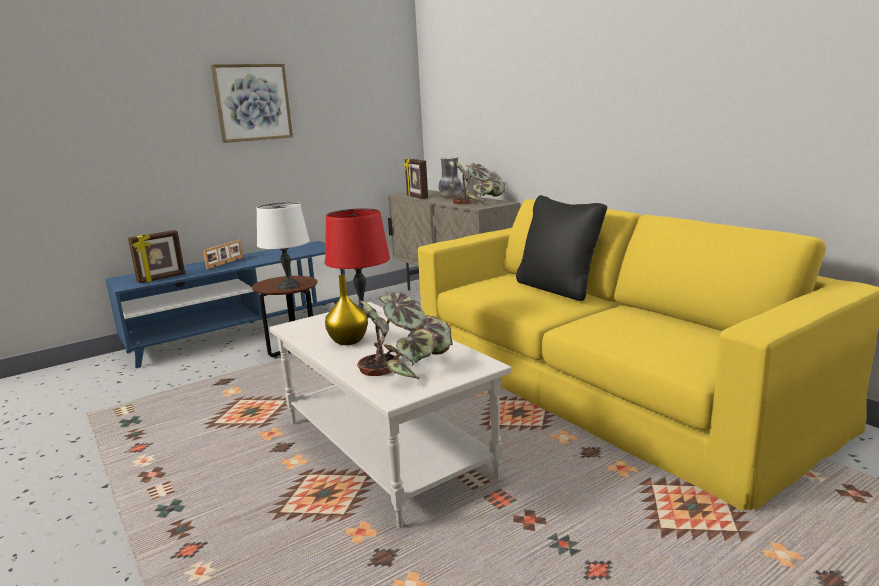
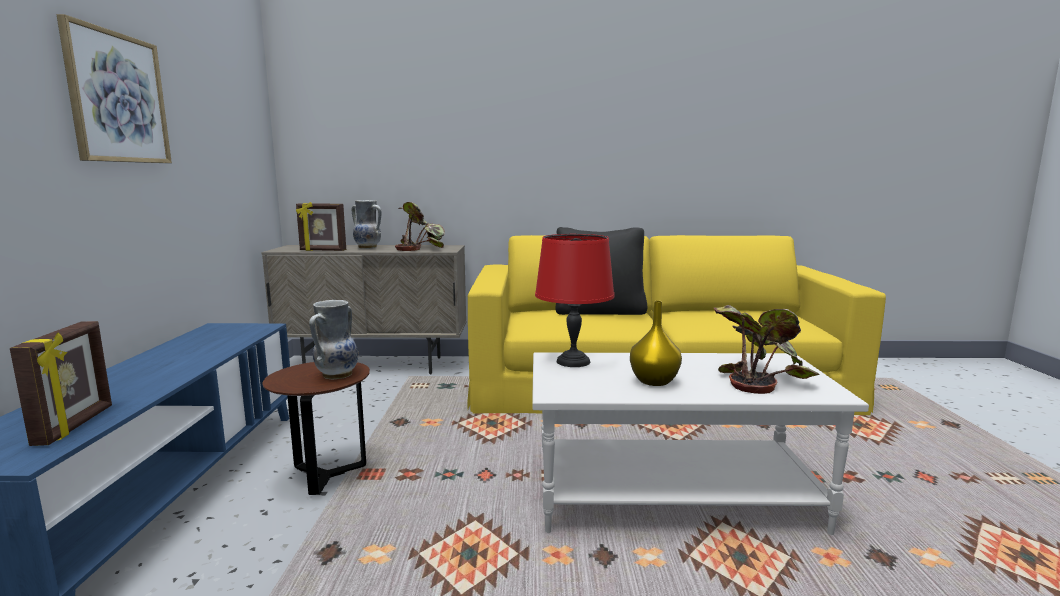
camera: 55 degrees left, 5 degrees down
(225, 263) = (140, 375): picture frame -> none
(289, 286) = (336, 375): white table lamp -> vase

